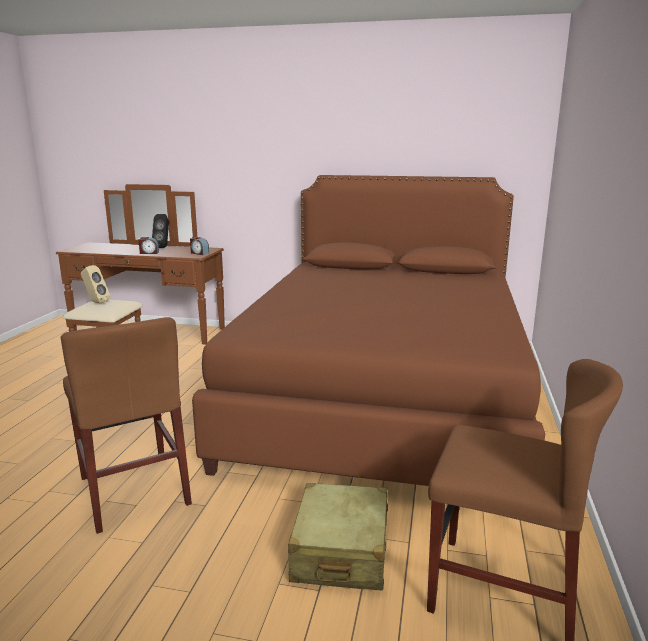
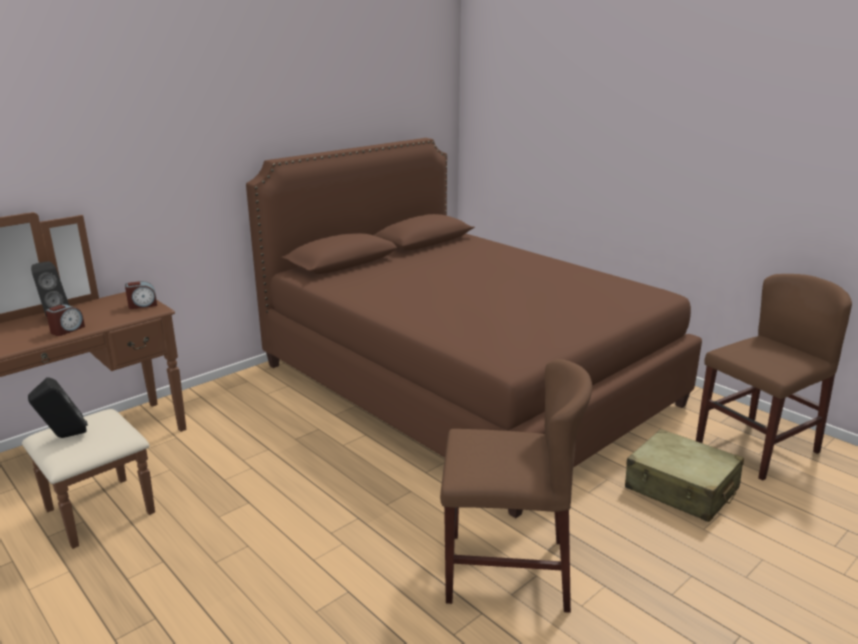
camera: 55 degrees left, 5 degrees up
(96, 302) = (64, 437): beige speaker -> black speaker

